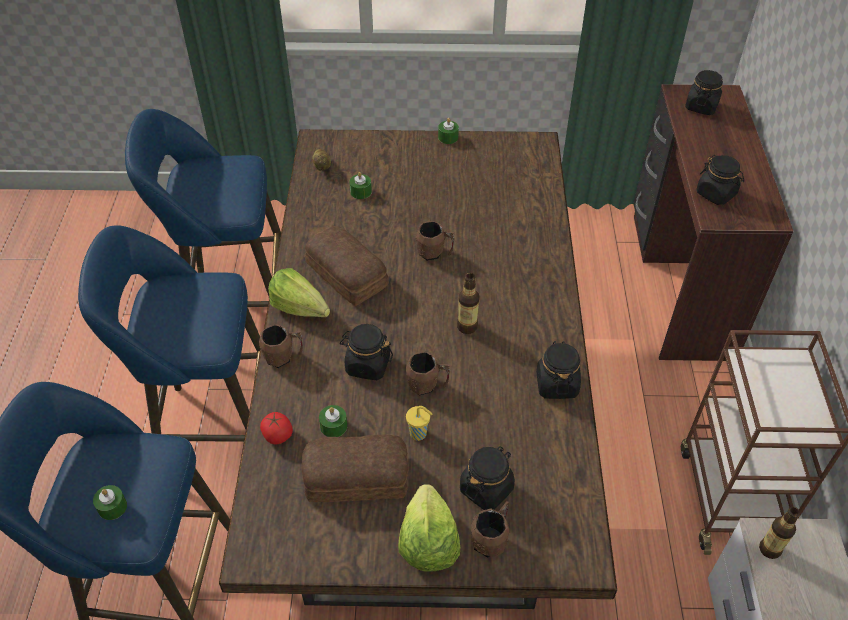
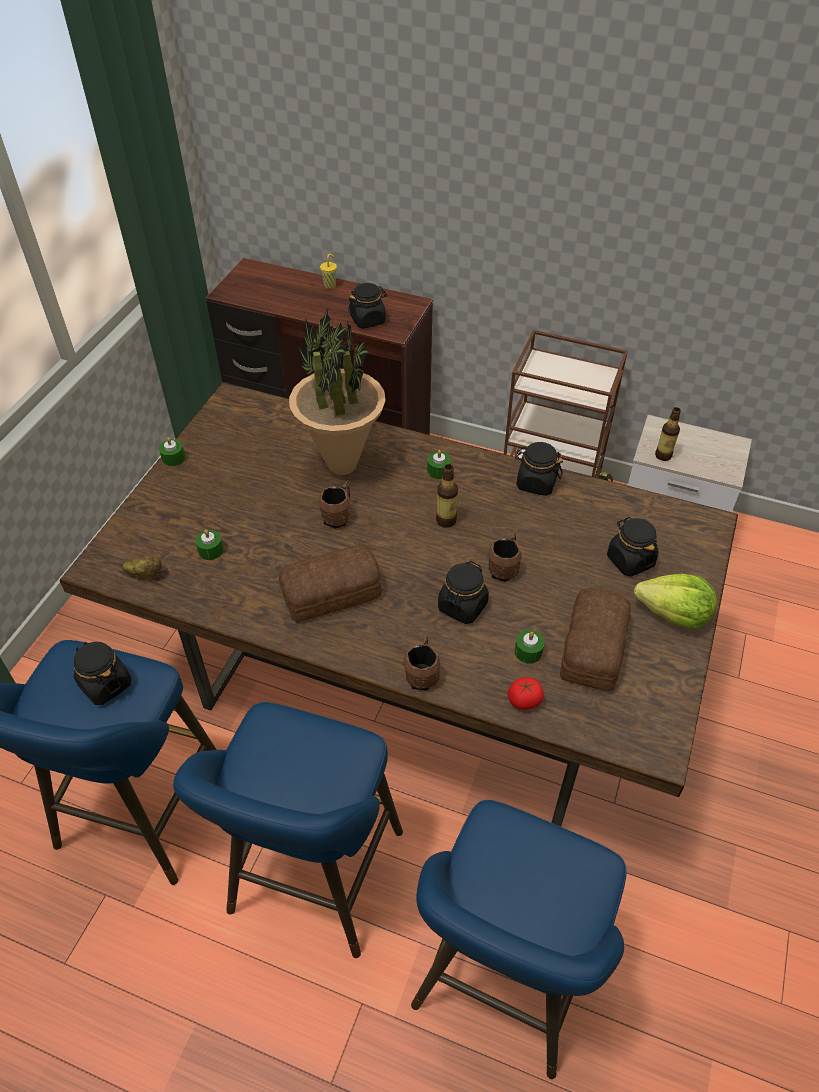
camera: 70 degrees left, 0 degrees up
(112, 507) = (557, 886): green candle -> green candle (438, 470)
(303, 312) = (366, 643): lettuce -> none
(419, 434) = (558, 589): yellow cup -> yellow cup (330, 285)
(491, 539) = (679, 571): brown mug -> none
(498, 236) = (341, 464): none -> potted plant
(701, 106) = (254, 287): black jar -> black jar (105, 684)

